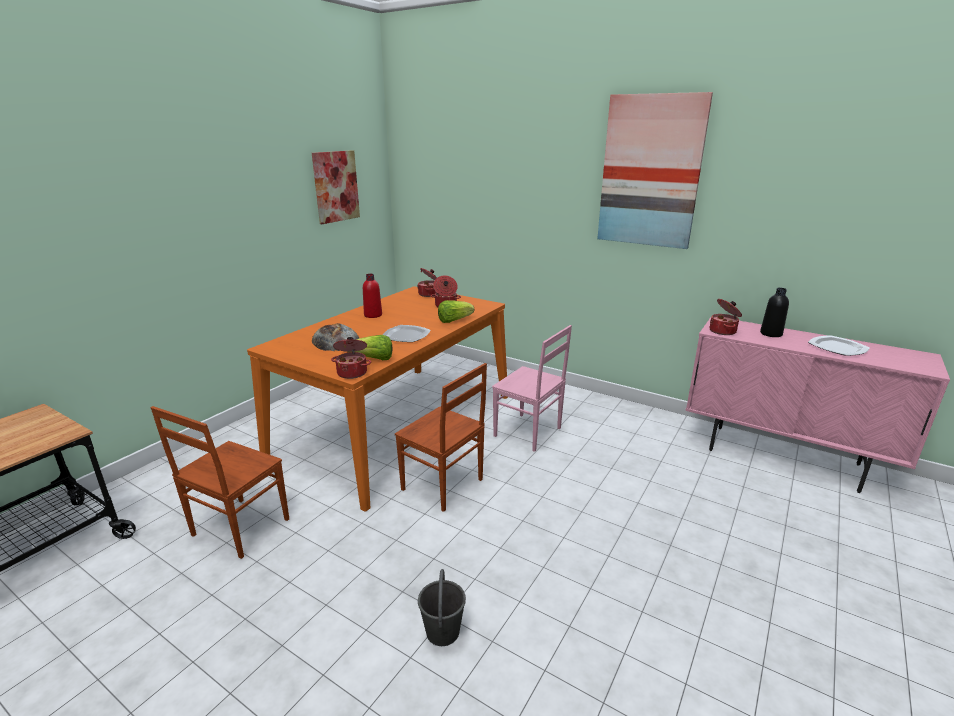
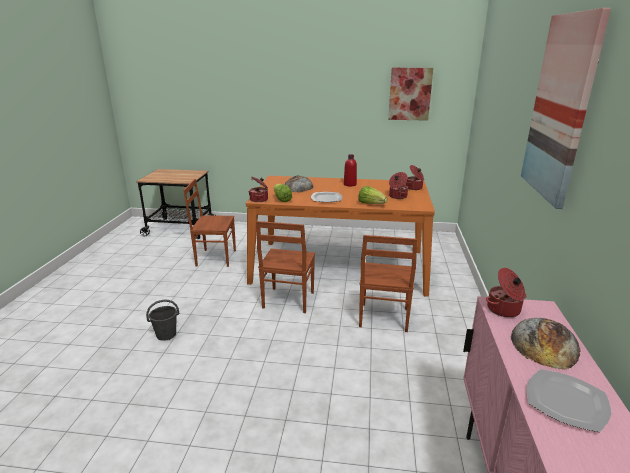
camera: 65 degrees right, 0 degrees up
(528, 433) = (383, 318): pink chair -> brown chair
(771, 334) = (545, 343): black bottle -> bread

